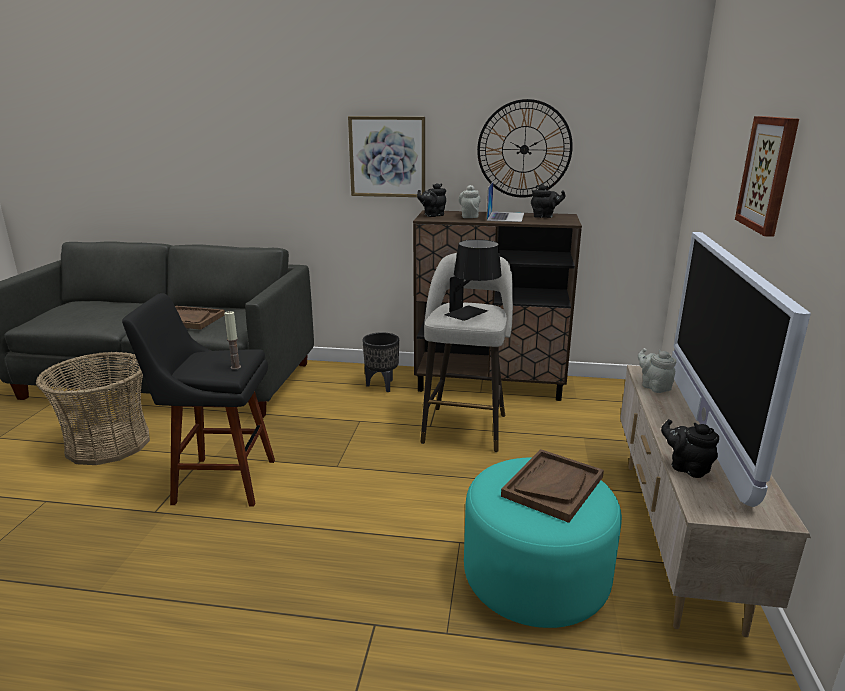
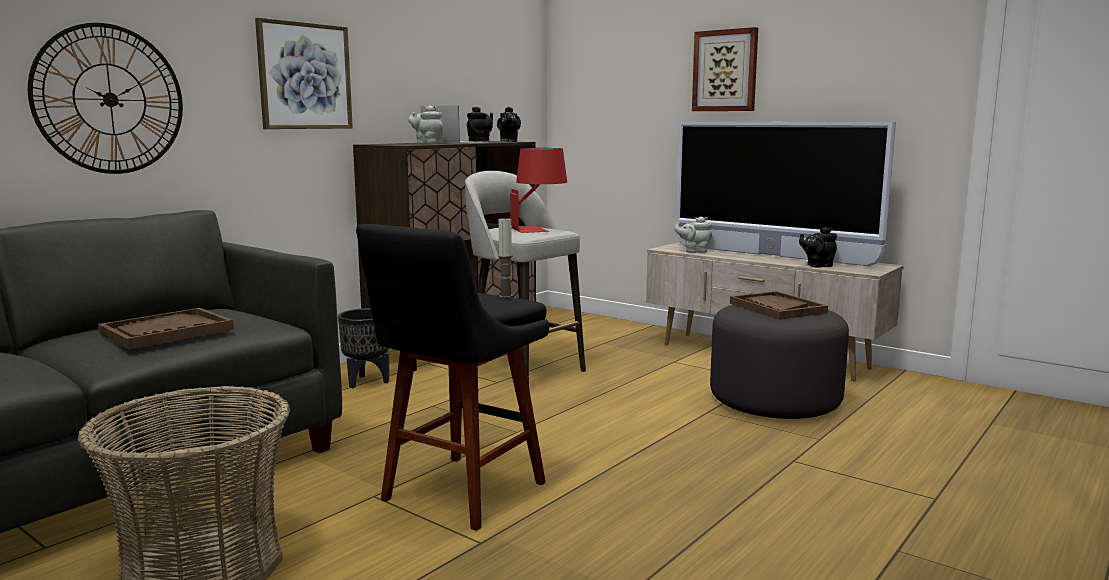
camera: 60 degrees left, 10 degrees down
(432, 215) = (393, 144): black teapot -> black teapot (508, 141)
(473, 314) = (538, 228): black table lamp -> red table lamp
(524, 149) = (437, 72): wall clock -> wall clock (110, 99)
(535, 577) = (774, 400): turquoise ottoman -> grey ottoman

